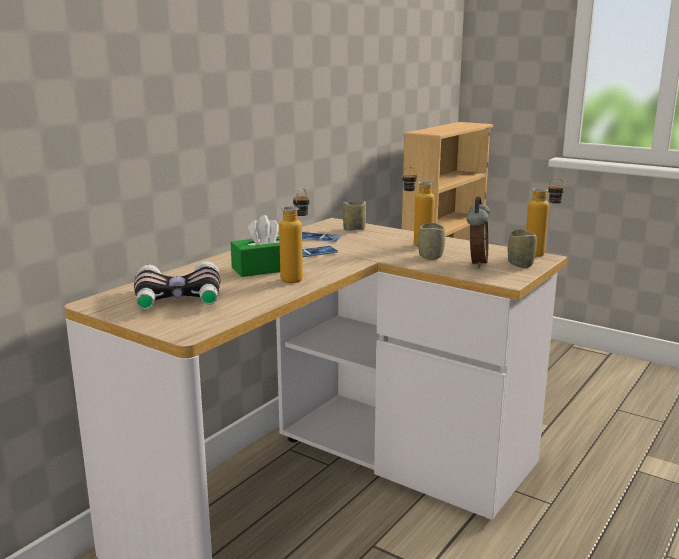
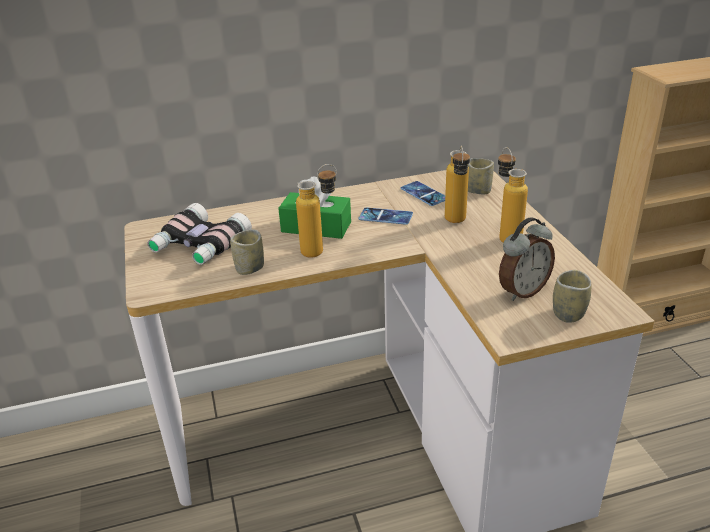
camera: 40 degrees right, 15 degrees up
(430, 256) = (488, 263): cup -> cup (250, 268)
(541, 256) = (618, 308): bottle -> bottle (456, 223)

